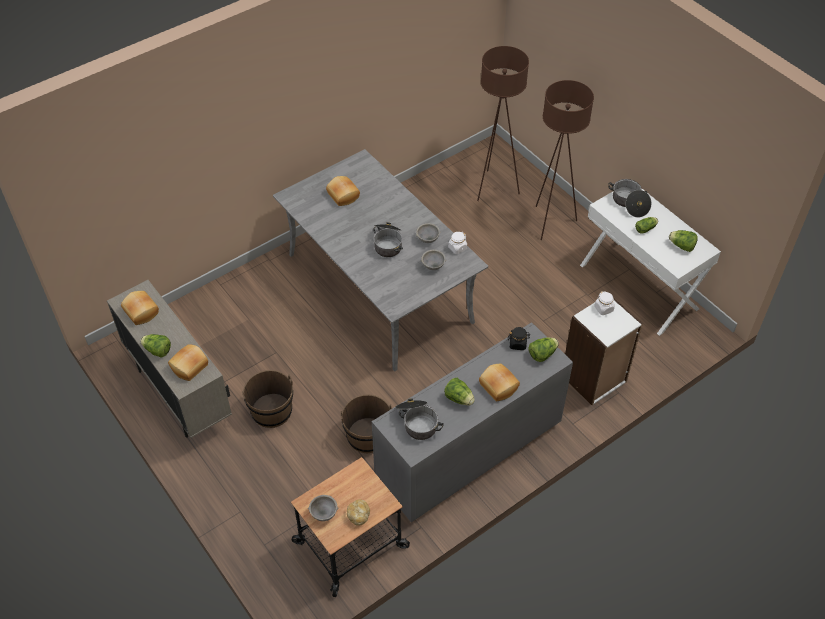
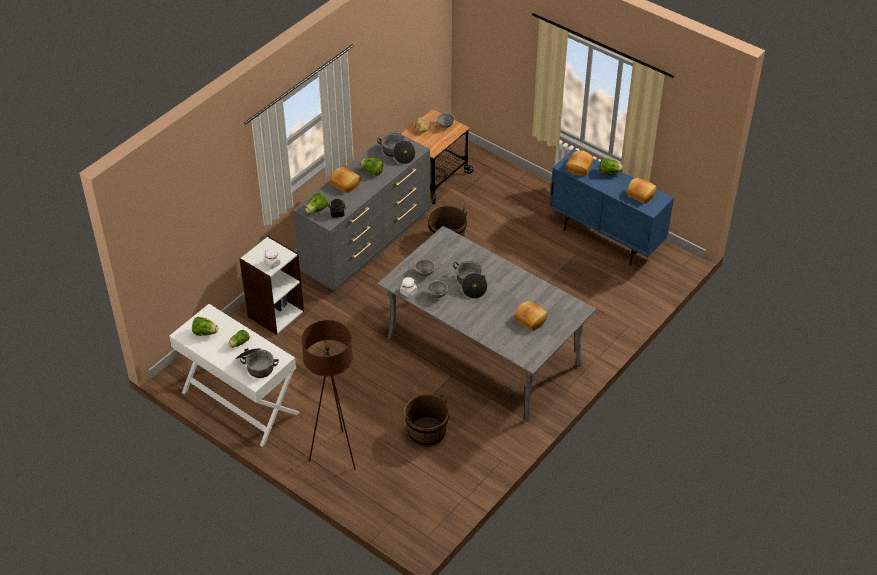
camera: 165 degrees right, 5 degrees down
(180, 393) = (606, 239): beige cabinet -> blue cabinet
(271, 411) = (528, 241): brown bucket -> brown bucket (427, 432)
(494, 187) = (404, 482): brown floor lamp -> none

